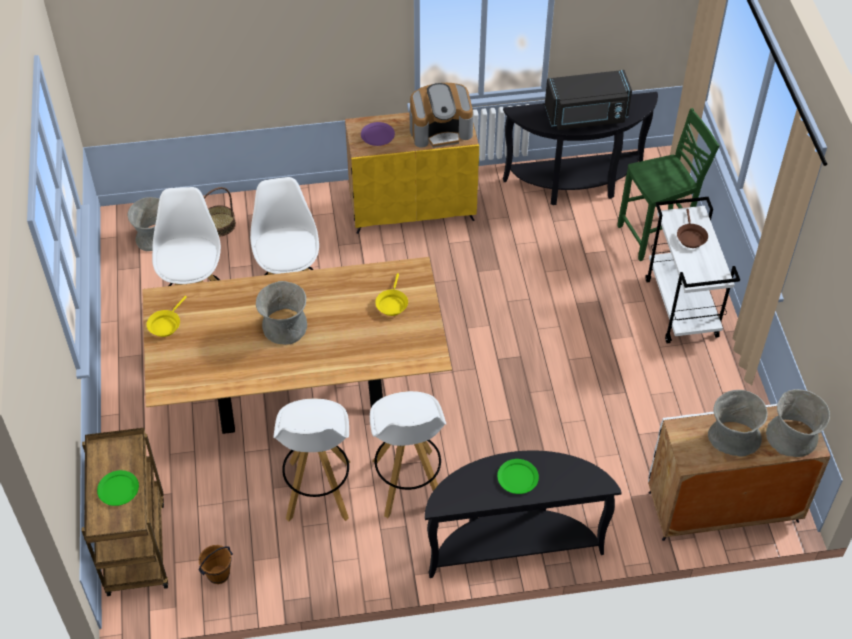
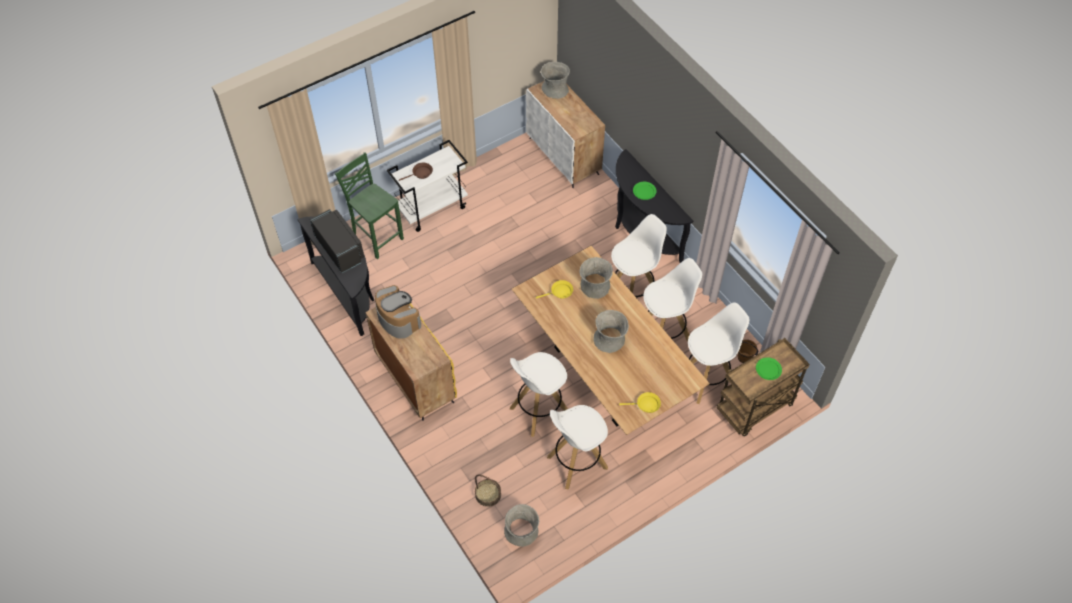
camera: 115 degrees left, 5 degrees up
(217, 509) = (706, 379): none -> white stool
(378, 135) = (421, 353): purple plate -> none
(733, 437) = (569, 111): grey vase -> grey vase (594, 286)

